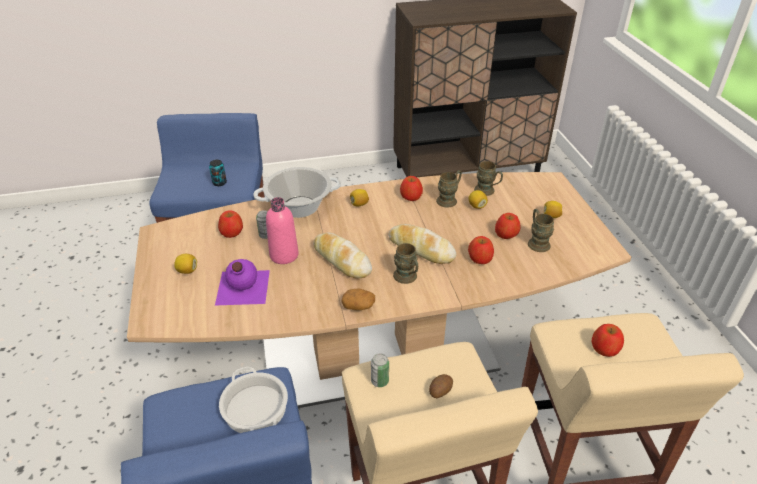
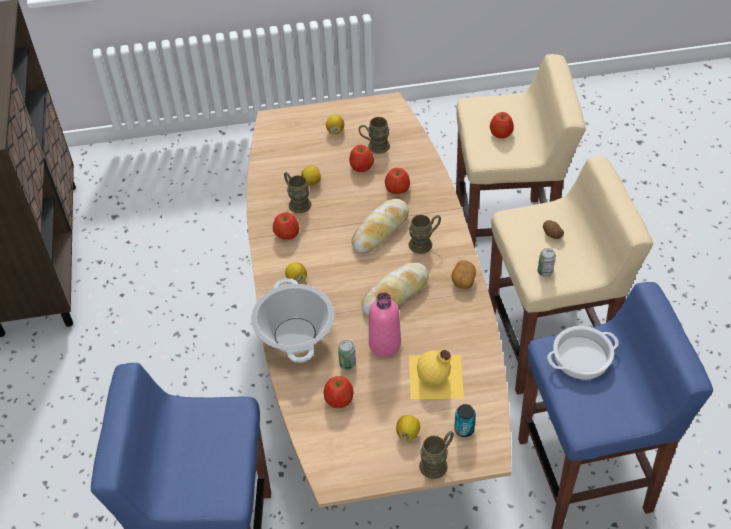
camera: 85 degrees left, 10 degrees up
(219, 183) = (214, 435): can -> can (464, 429)
(242, 287) = (437, 377): purple bottle -> yellow bottle
(487, 191) = (286, 170): brown mug -> brown mug (437, 462)

